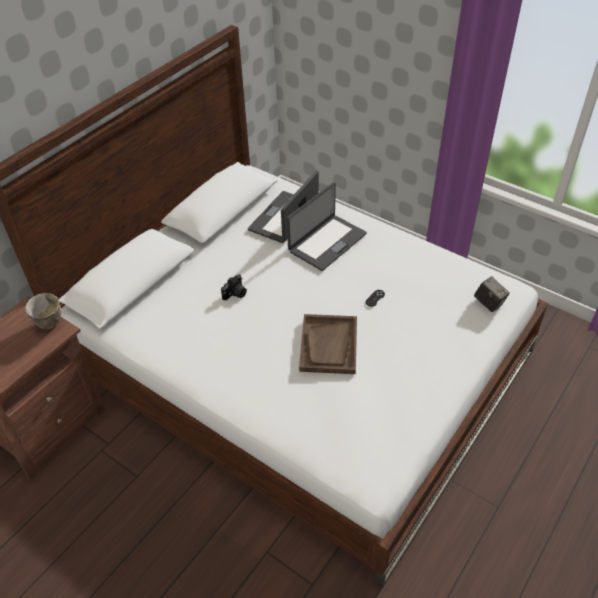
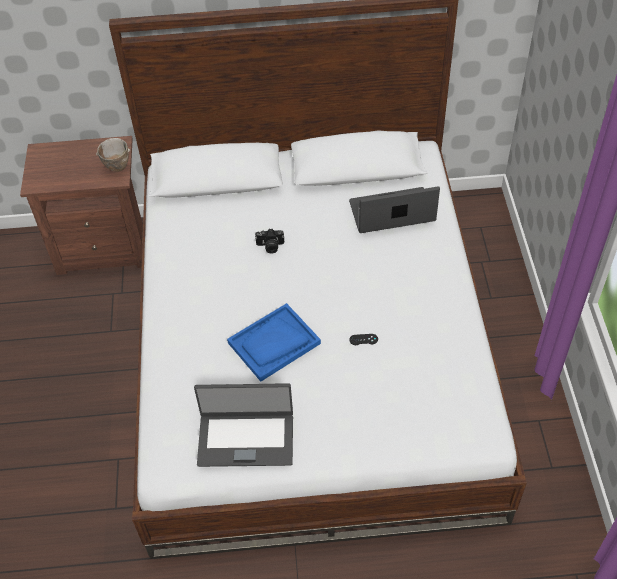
camera: 50 degrees right, 5 degrees up
(326, 242) = (394, 261): laptop -> laptop (246, 438)
(329, 345) = (274, 343): brown tray -> blue tray
(489, 303) = (447, 428): camera -> none

